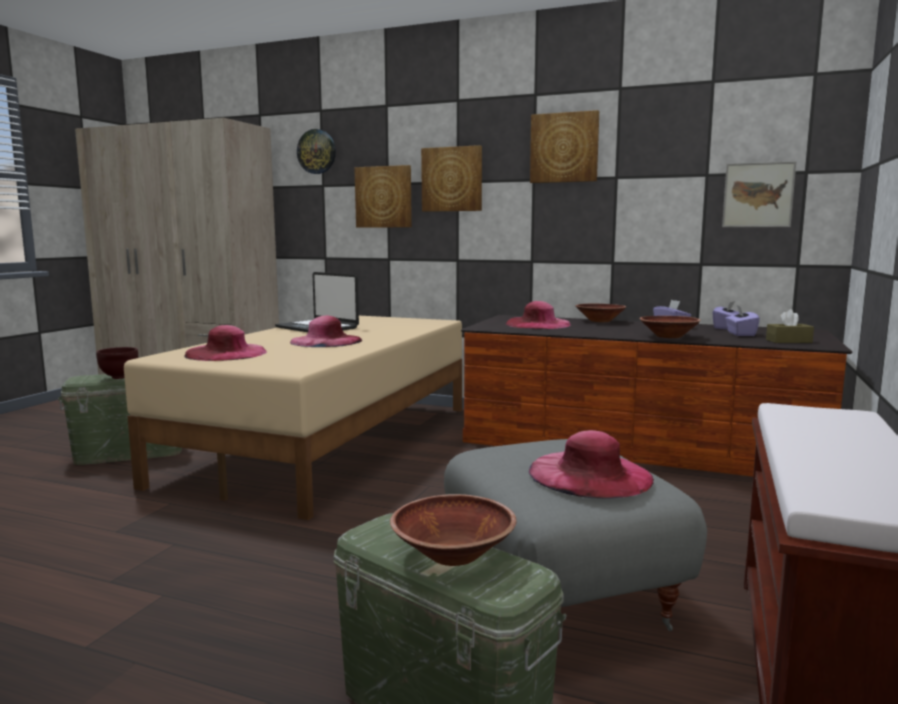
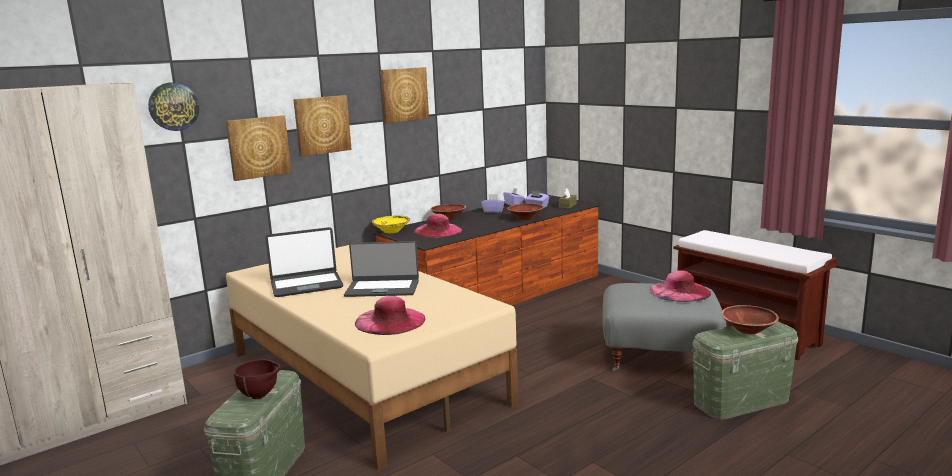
camera: 60 degrees left, 5 degrees up
(326, 341) = (382, 288): pink hat -> laptop
(508, 317) = (391, 231): none -> yellow bowl
(758, 195) = (508, 120): picture -> none

